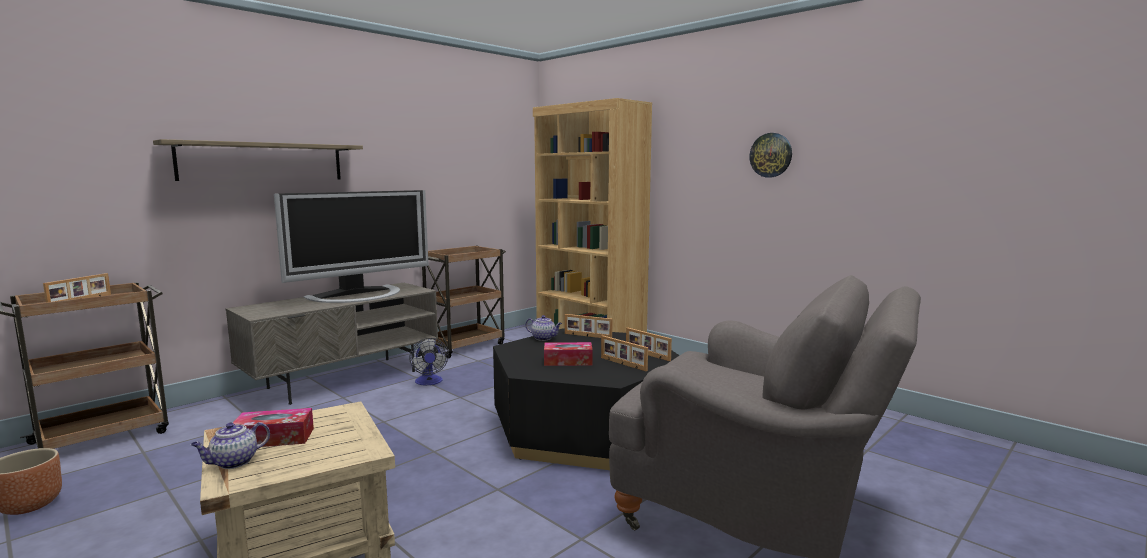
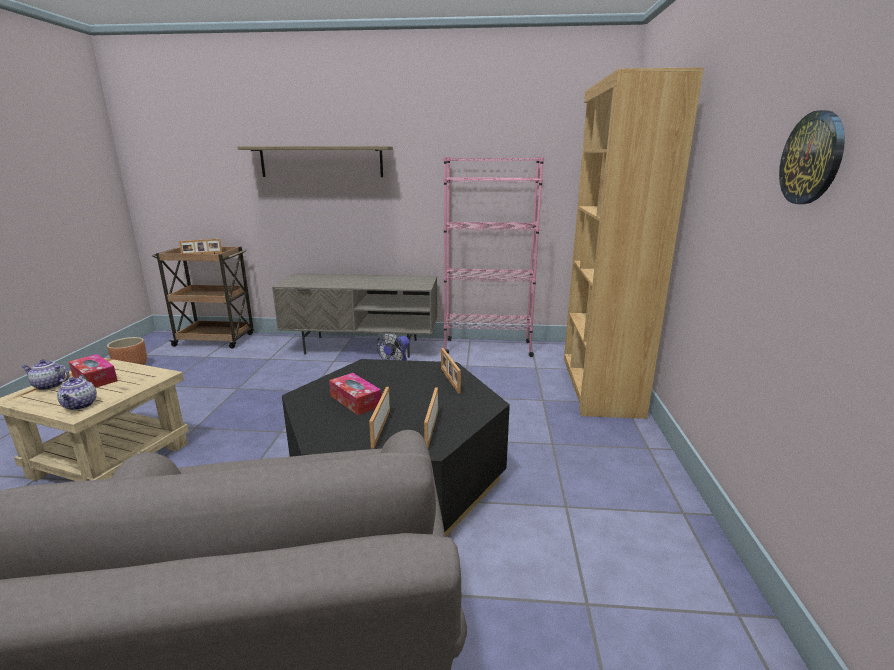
camera: 50 degrees right, 10 degrees up
(359, 295) = (376, 281): television -> none
(465, 346) = (487, 347): brown cart -> pink bookcase
(544, 338) = (412, 367): teapot -> teapot (80, 405)

